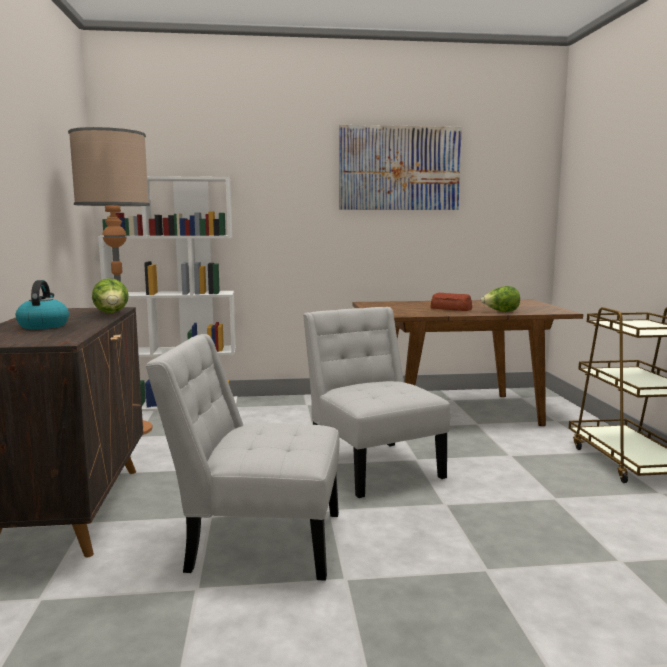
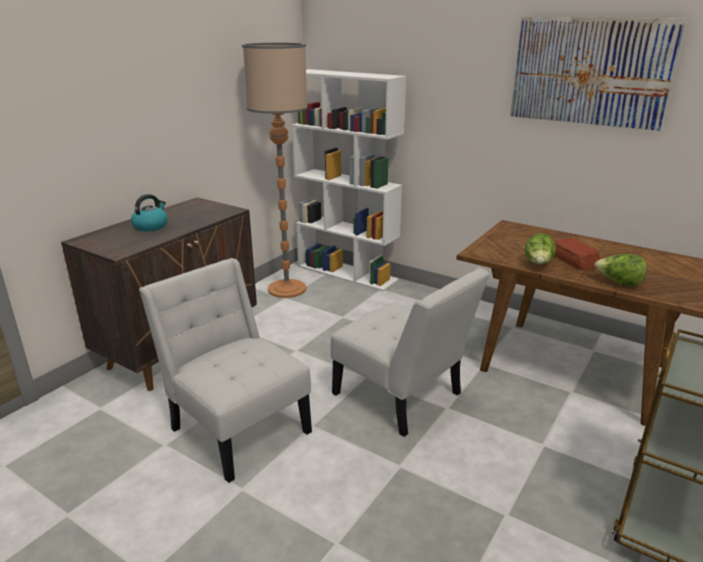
camera: 40 degrees right, 15 degrees up
(112, 313) = (215, 217): lettuce -> lettuce (538, 264)
(373, 465) = (402, 397): white chair -> white chair turned 120 degrees clockwise

